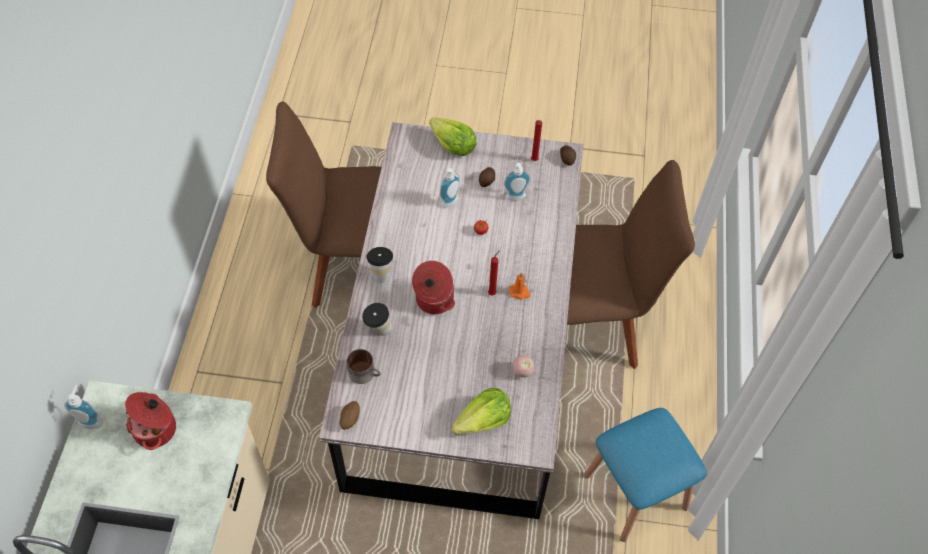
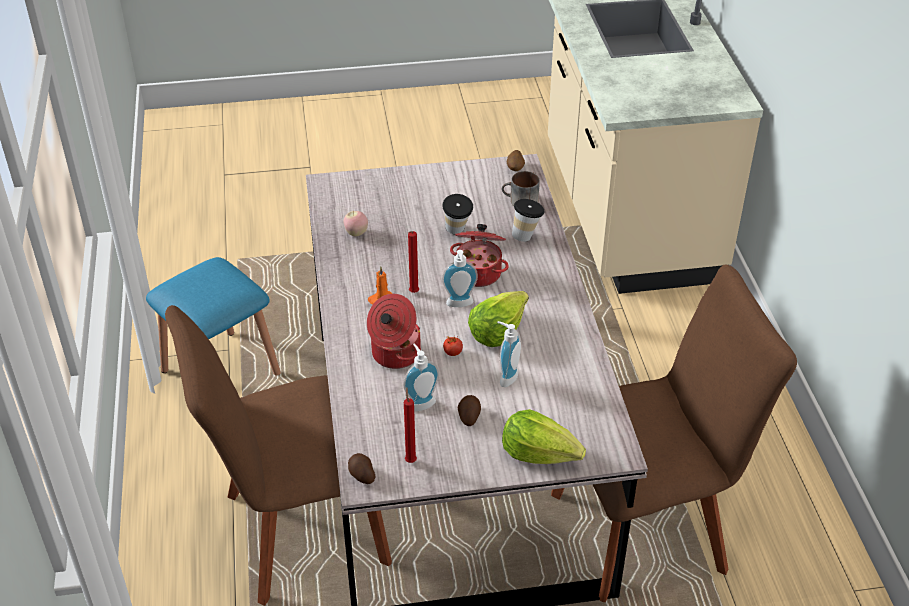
camera: 165 degrees right, 15 degrees down
(91, 420) = (734, 88): soap dispenser -> soap dispenser (460, 305)
(156, 429) = (673, 94): cooking pot -> cooking pot (394, 354)
(381, 273) = (553, 284): cup -> cup (457, 232)
(483, 421) = (384, 191): lettuce -> lettuce (497, 330)

